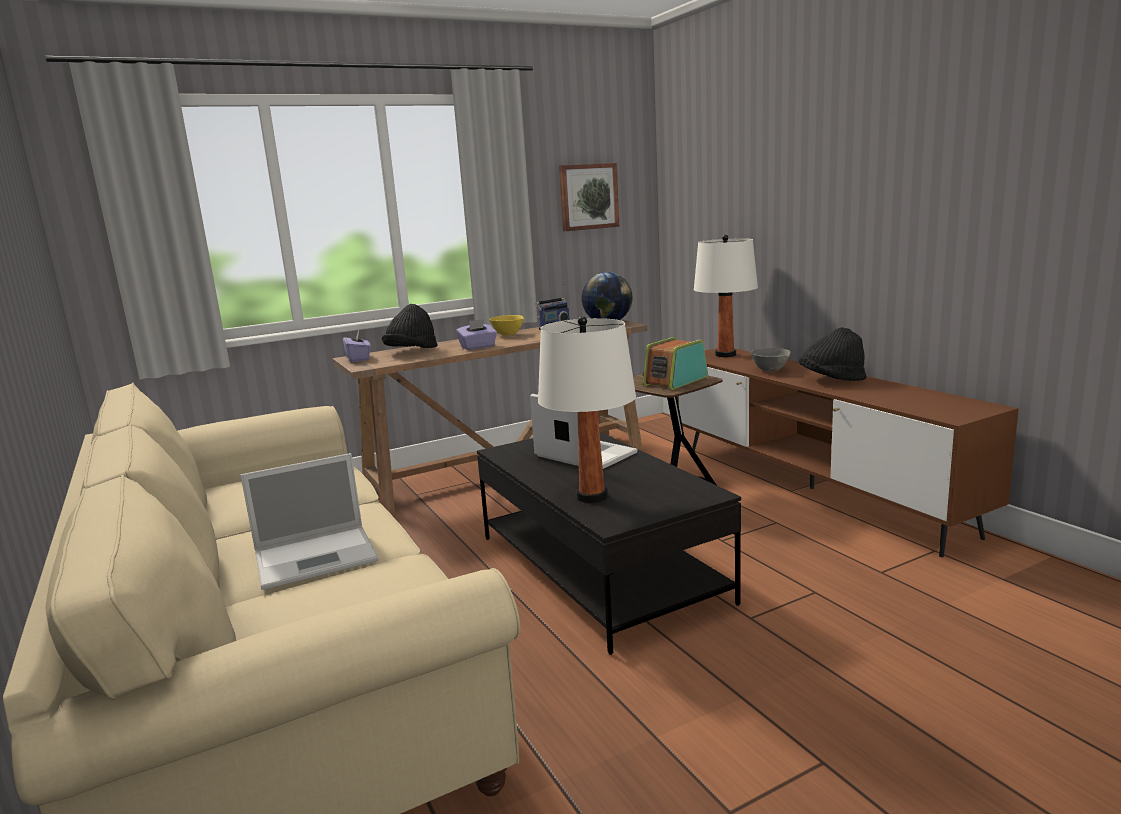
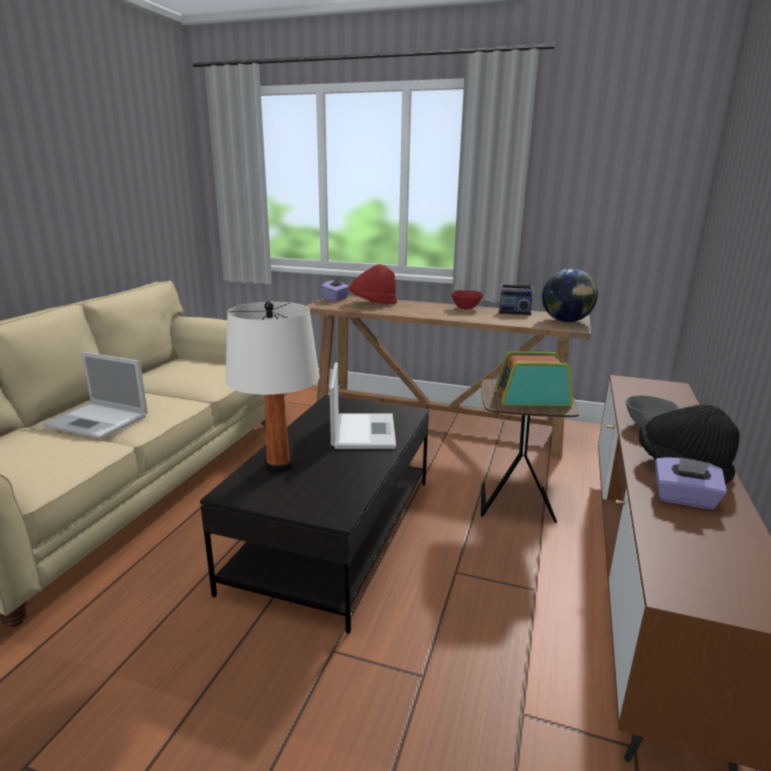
camera: 45 degrees right, 5 degrees up
(411, 352) = (373, 303): black hat -> red hat
(478, 347) = (414, 312): purple tissue box -> purple tissue box (684, 499)
(508, 334) = (466, 309): yellow bowl -> red bowl
(588, 197) = (608, 187): picture -> none
(726, 355) = (657, 392): white table lamp -> none

